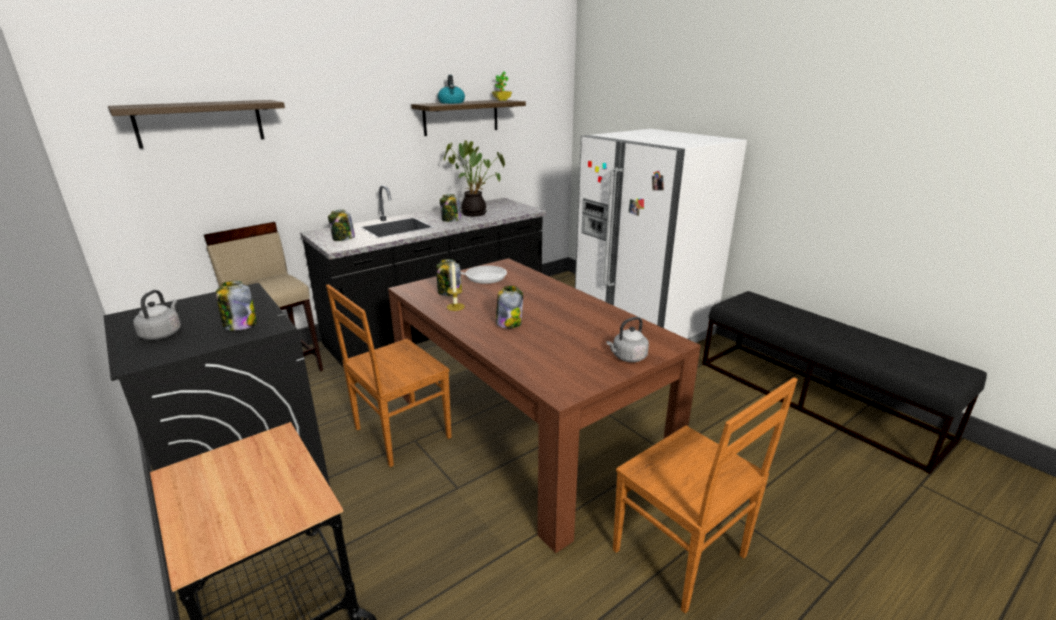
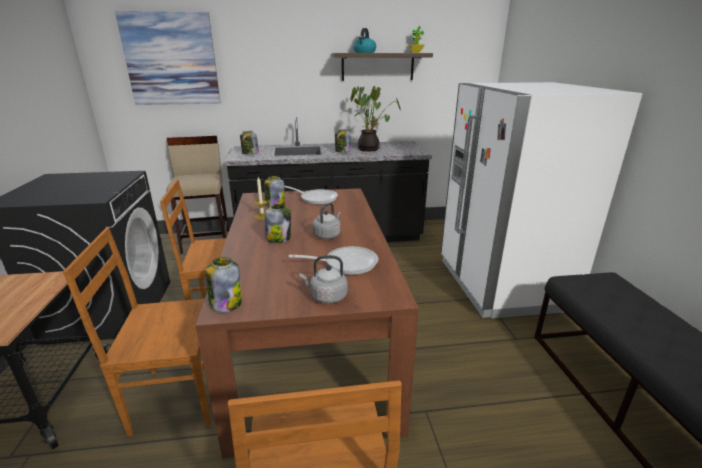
camera: 30 degrees right, 0 degrees up
(162, 333) = (44, 189): grey kettle -> grey kettle (327, 235)
(200, 123) = (171, 59): shelf -> picture
(240, 325) = (83, 193): jar -> jar (226, 303)
(448, 529) = (175, 396): none -> brown chair
(603, 329) = (346, 264): none -> frying pan

